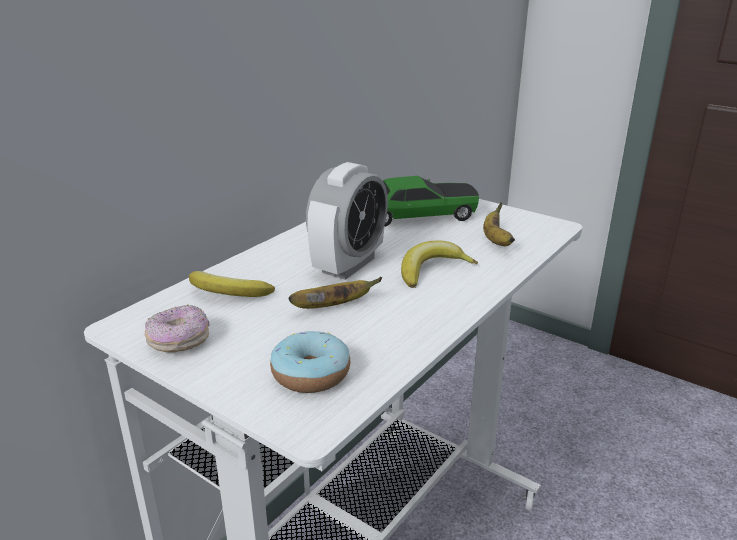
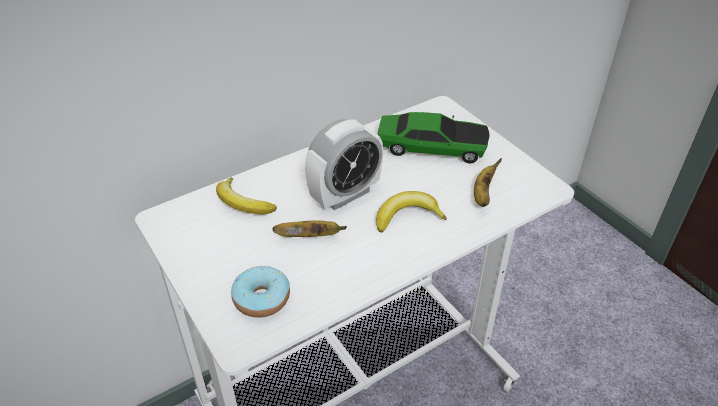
camera: 20 degrees right, 15 degrees up
(179, 342) = (190, 244): donut -> none

